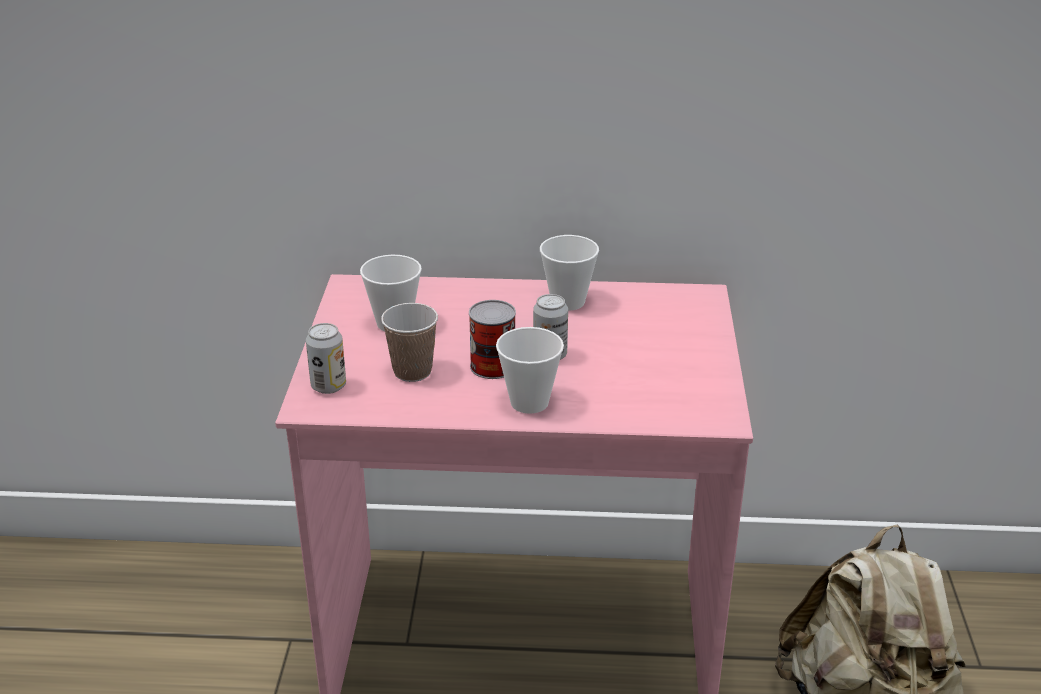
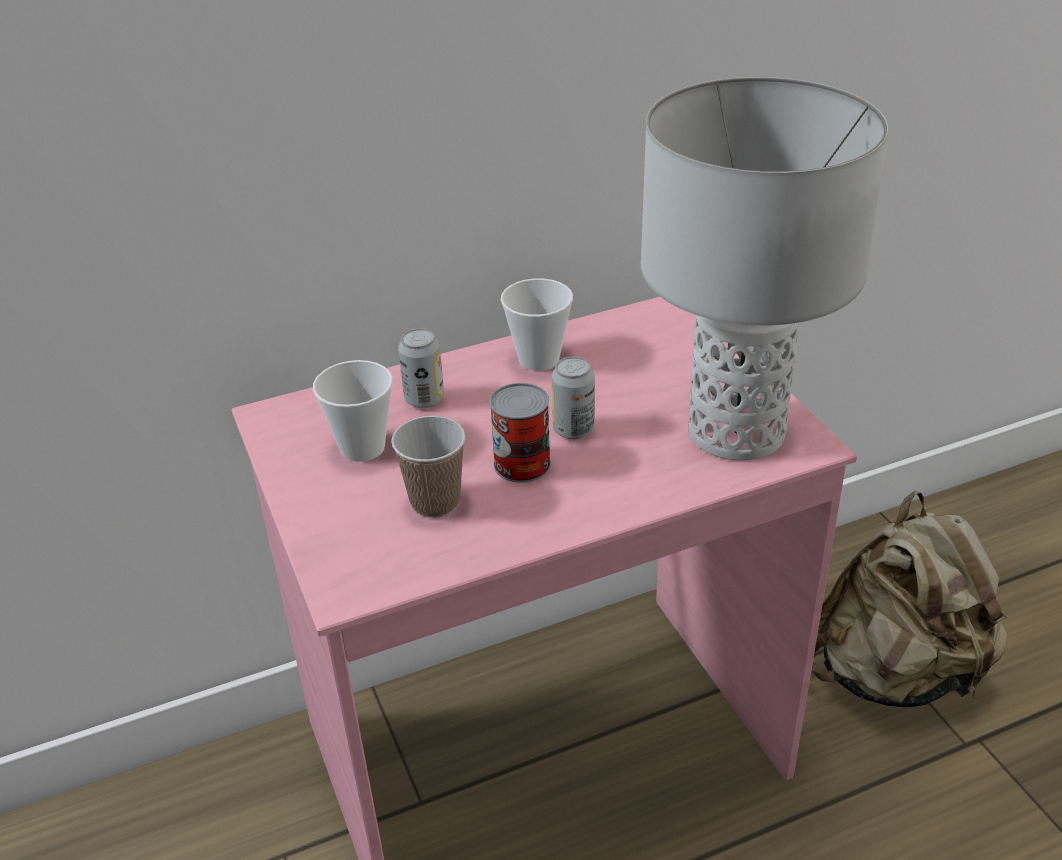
camera: 25 degrees left, 5 degrees up
(328, 386) = (348, 556): can -> can (424, 399)
(529, 402) = (600, 495): cup -> none
(670, 391) = (734, 430): none -> white table lamp

